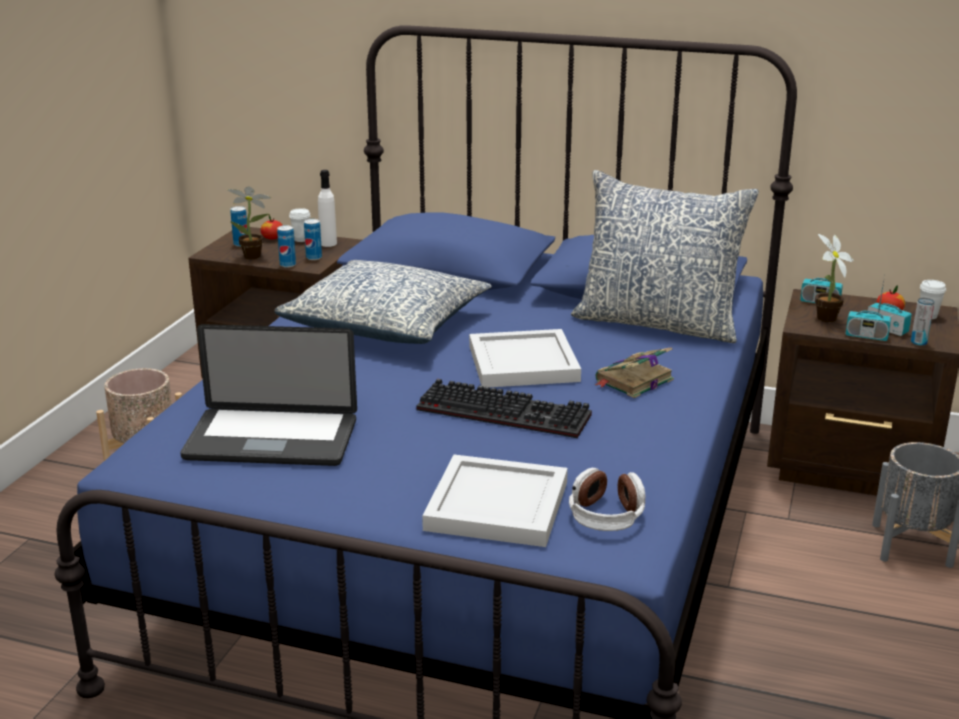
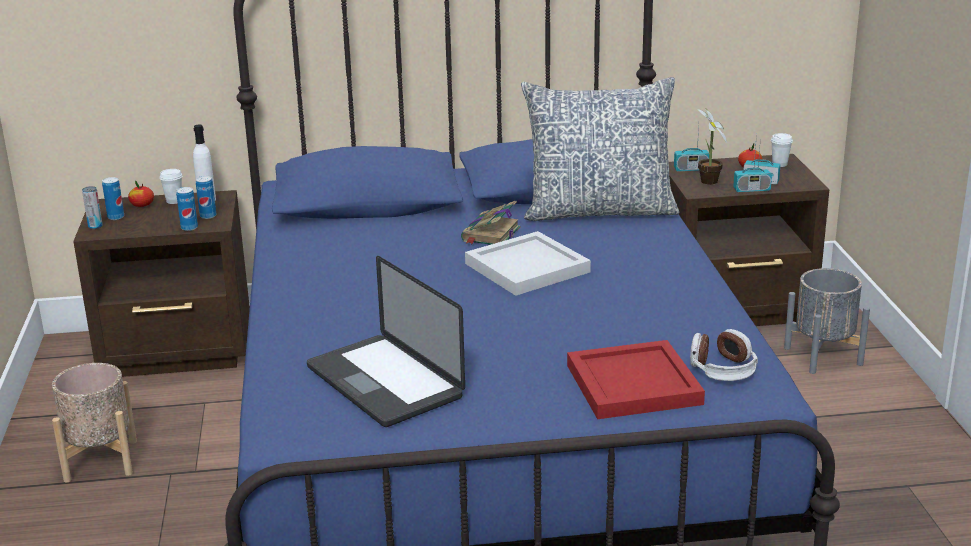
camera: 25 degrees left, 0 degrees up
(255, 257) = (145, 226): potted plant -> none
(271, 440) = (384, 382): laptop -> laptop turned 75 degrees clockwise
(387, 324) = (370, 260): pillow -> none
(498, 507) = (635, 385): white tray -> red tray
(507, 412) = (559, 310): keyboard -> none
(633, 381) = (630, 262): book -> book (490, 235)
(918, 343) = (793, 187): can -> can (95, 226)

